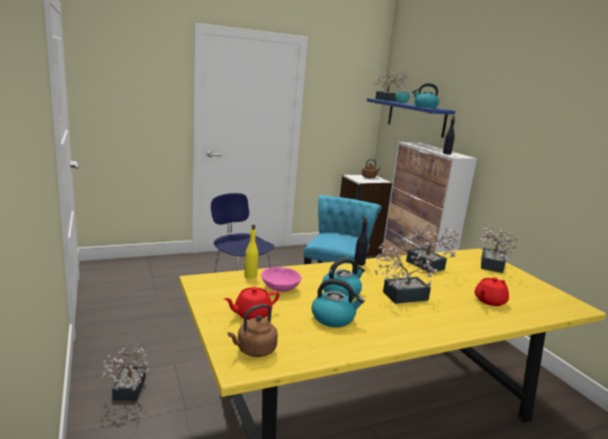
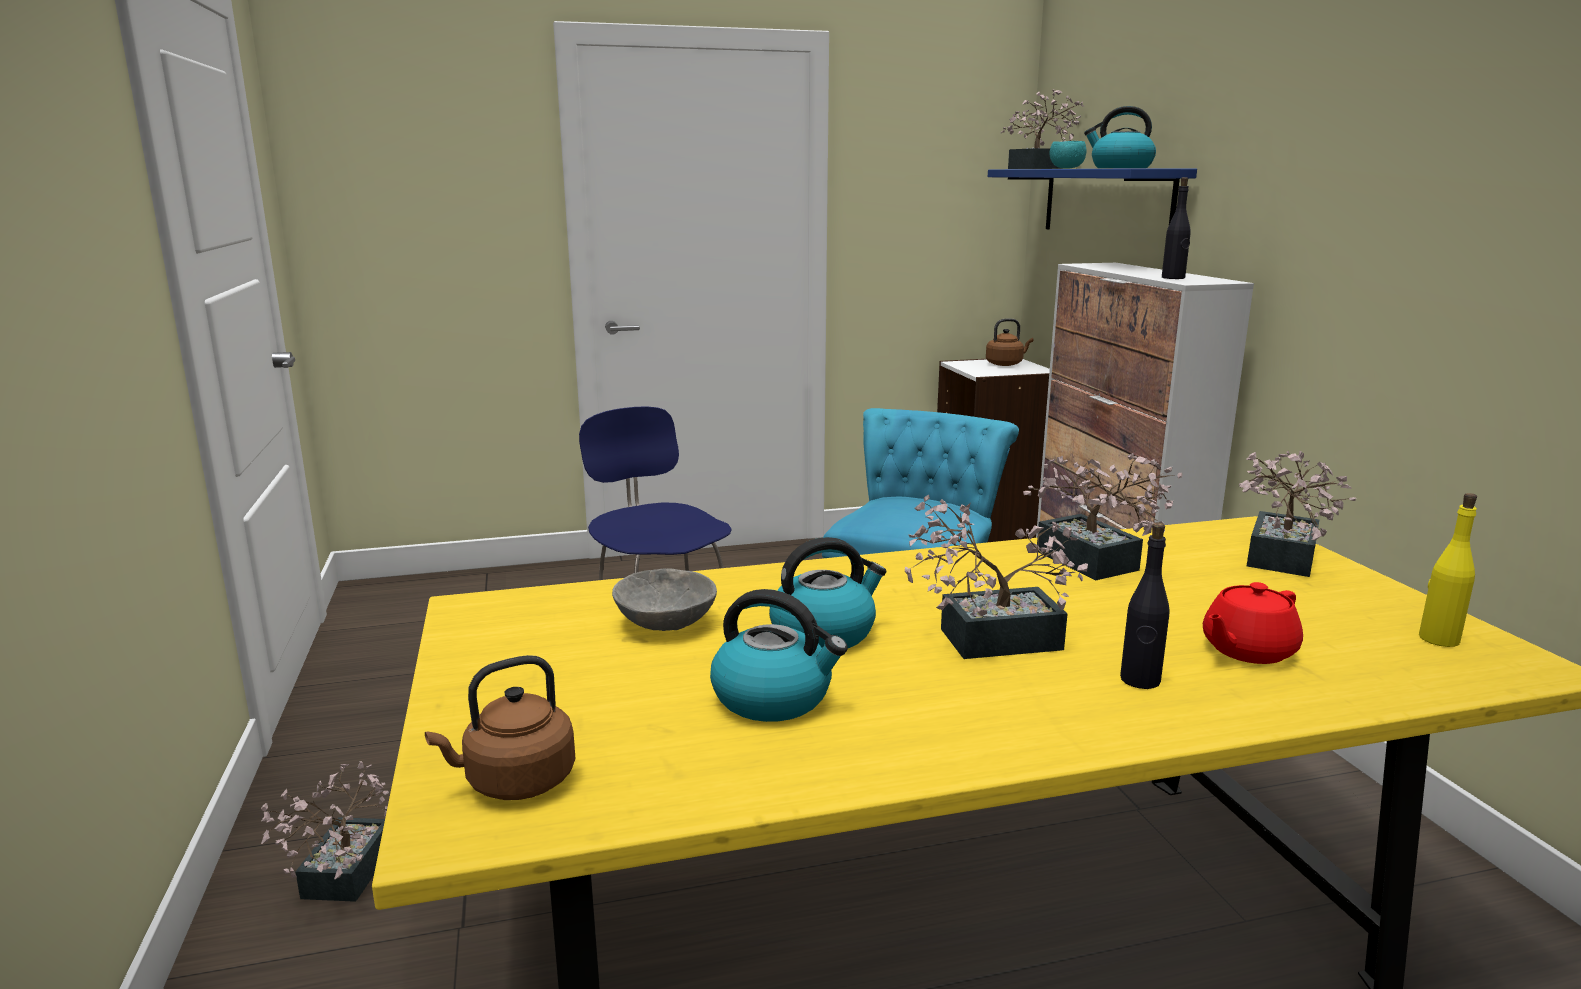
camera: 10 degrees right, 0 degrees up
(250, 276) = (604, 594): yellow bottle -> yellow bottle (1438, 639)
(251, 314) = (558, 688): red teapot -> none
(279, 288) = (664, 622): pink bowl -> grey bowl
(359, 263) = (905, 560): black bottle -> black bottle (1140, 680)

